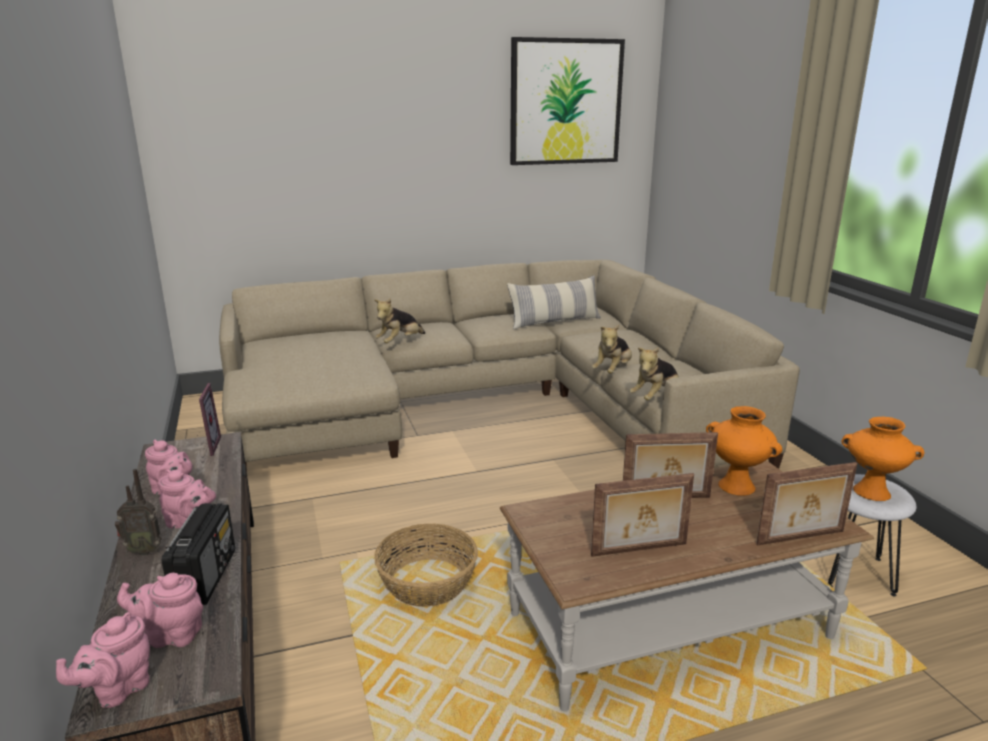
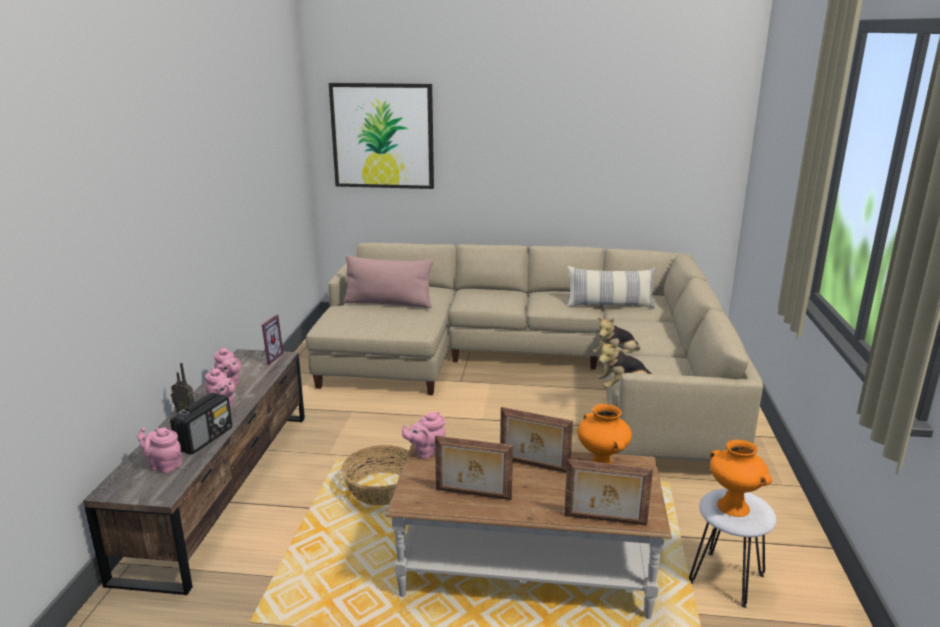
camera: 25 degrees right, 0 degrees up
(117, 690) = (119, 486): pink teapot -> pink teapot (426, 452)
(307, 356) = (388, 303): none -> pink pillow
(400, 342) = (465, 303): plush toy -> none
(565, 102) = (657, 106): picture -> picture (382, 136)

